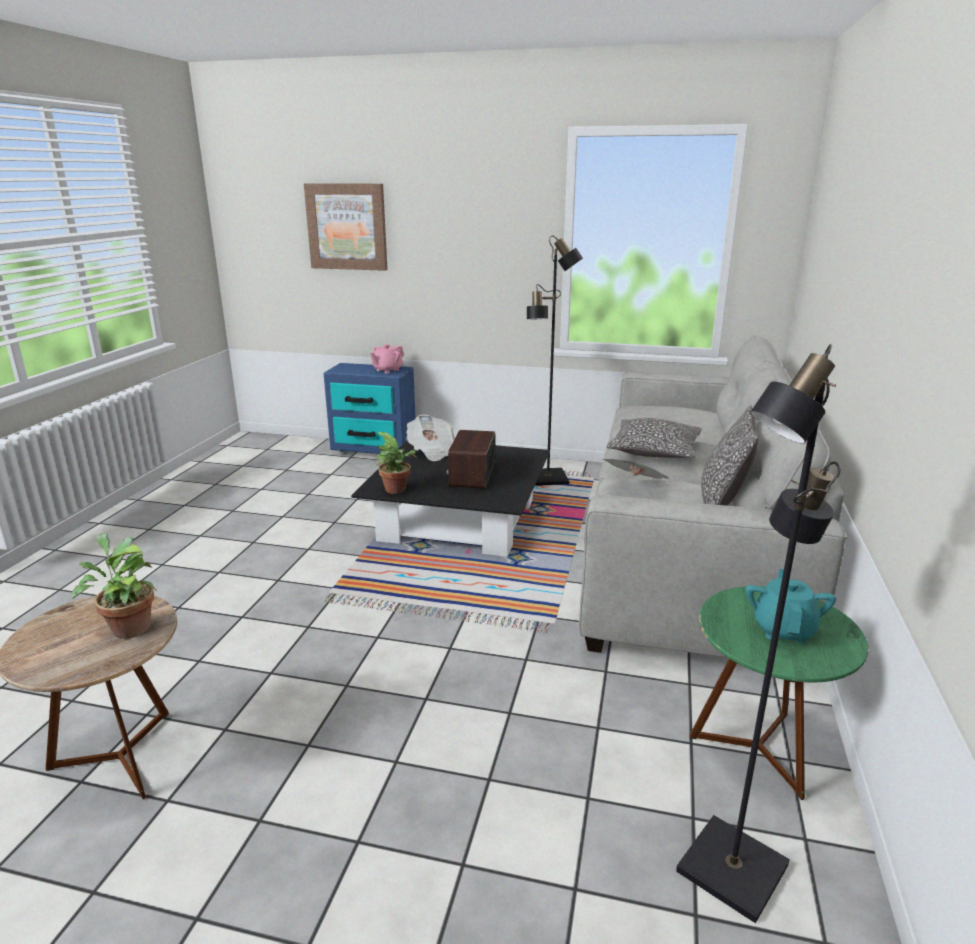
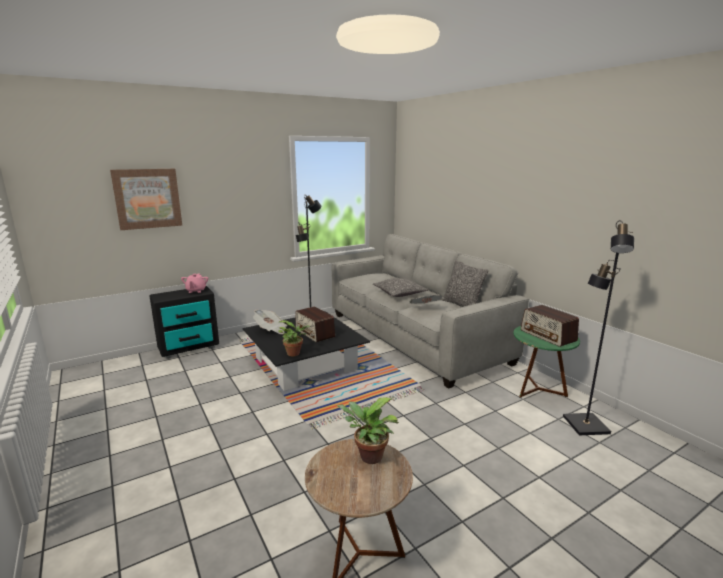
camera: 45 degrees left, 5 degrees down
(373, 452) = (189, 349): blue nightstand -> black nightstand
(783, 630) = (548, 336): turquoise teapot -> radio

